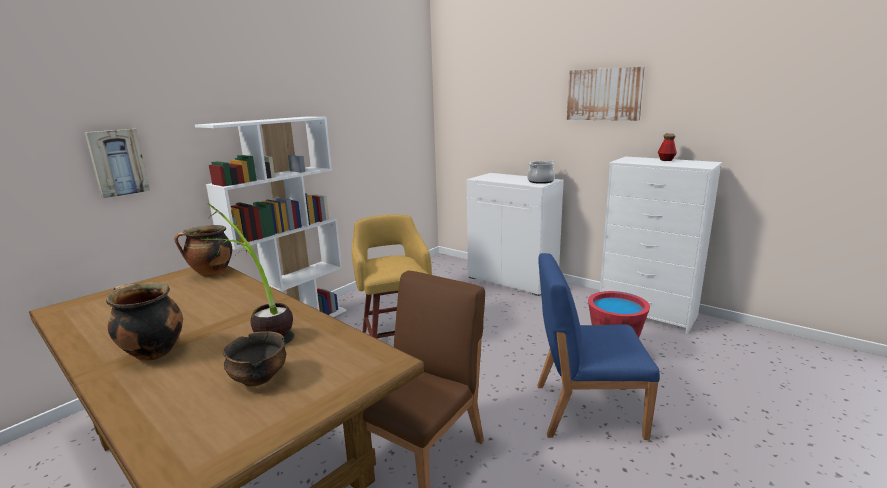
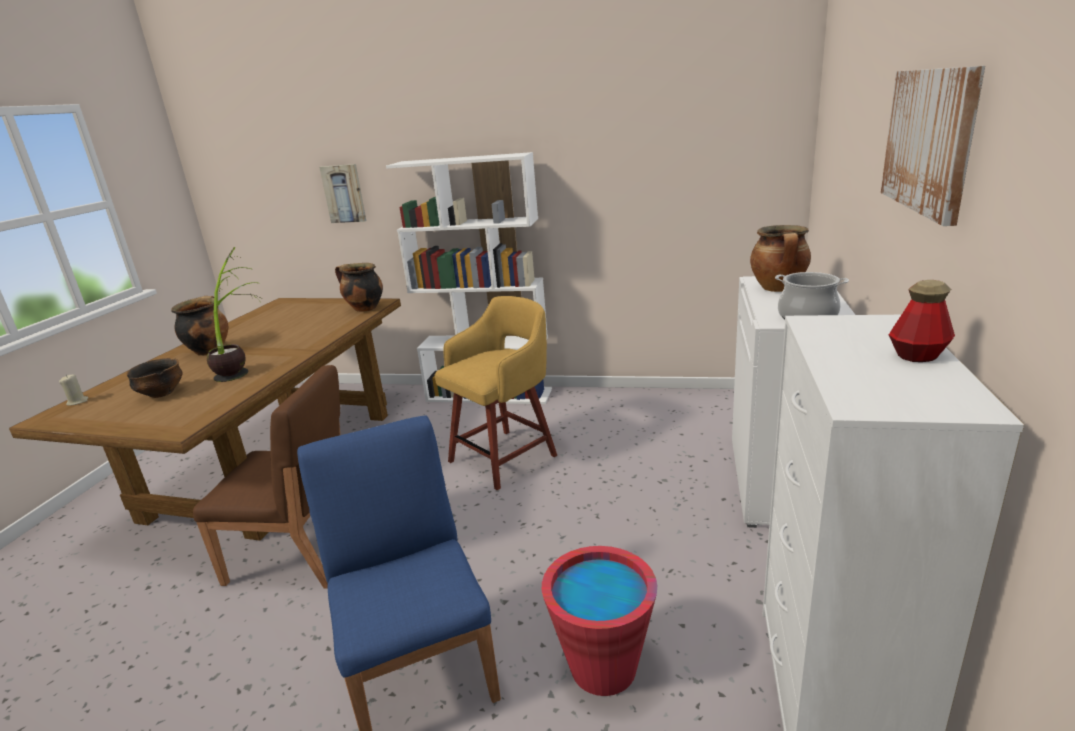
camera: 65 degrees right, 5 degrees up
(161, 451) = (77, 402): none -> beige candle
(497, 178) = (779, 289): none -> cooking pot

